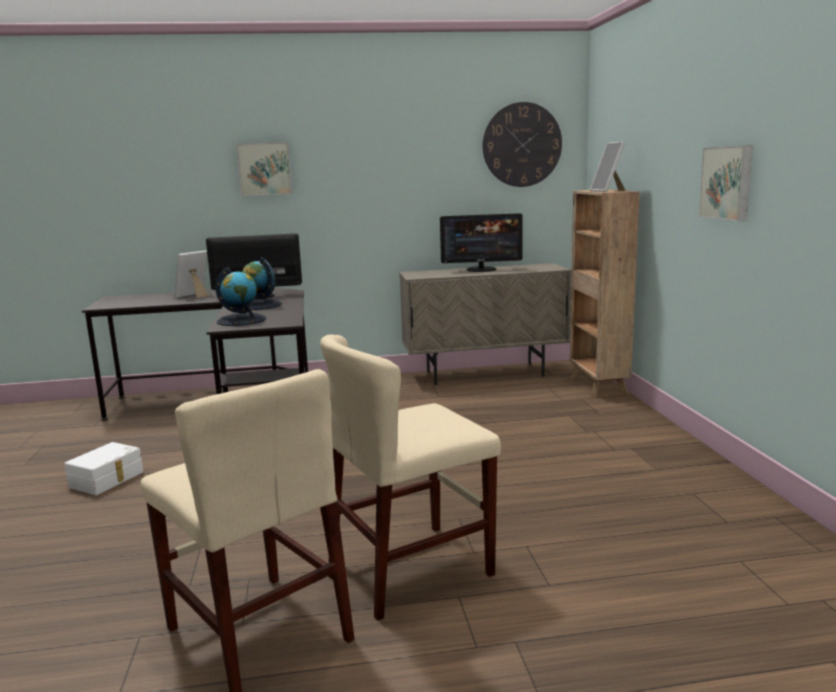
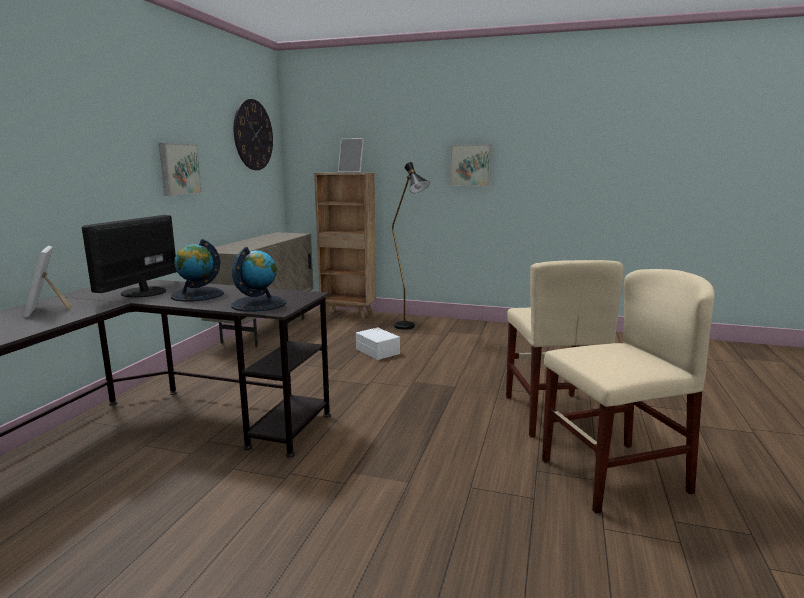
camera: 65 degrees left, 0 degrees up
(108, 479) = (243, 537): white storage box -> white storage box (378, 351)
(264, 169) = (70, 139): picture -> picture (178, 169)
(481, 269) = (253, 241): monitor -> none
(603, 425) = (409, 328): none -> black floor lamp

